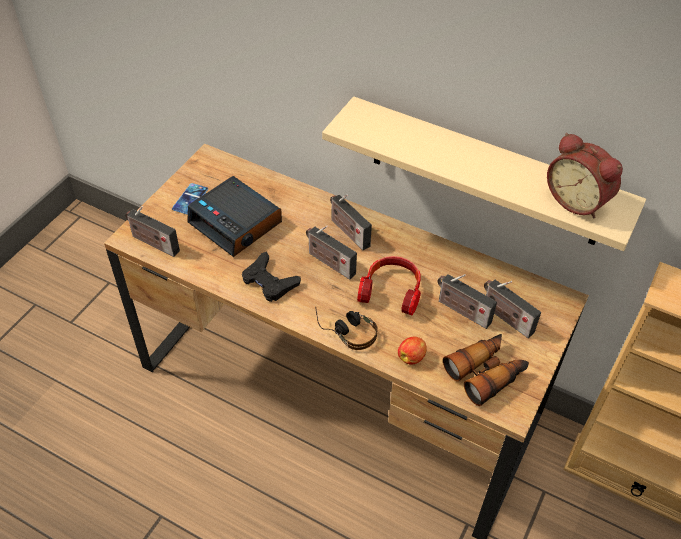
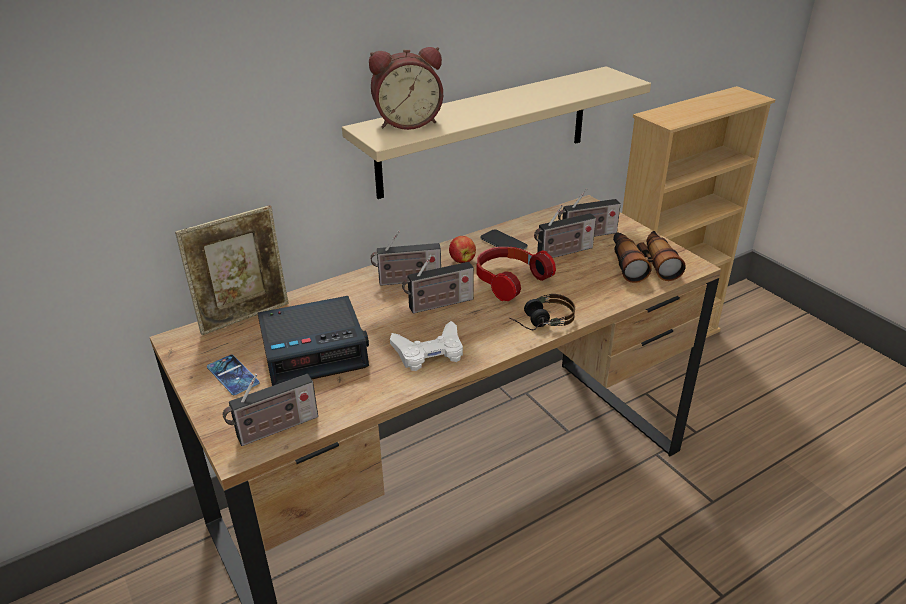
camera: 60 degrees left, 15 degrees down
(250, 172) = (245, 316): none -> picture frame
(269, 281) = (429, 352): black game controller -> white game controller
(411, 357) = (600, 295): apple -> apple (462, 260)
(447, 266) = (503, 243): none -> phone
(578, 200) = (589, 83): alarm clock -> alarm clock (407, 122)

